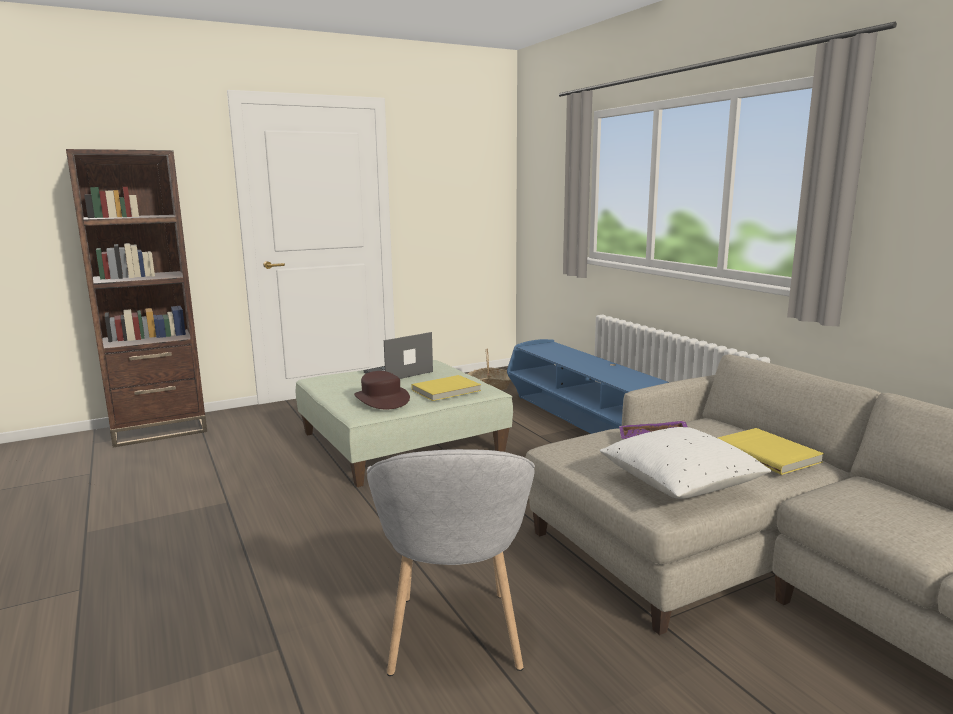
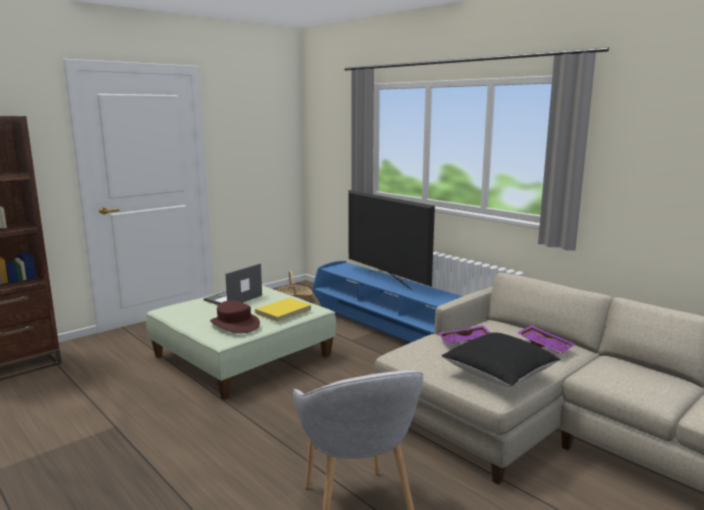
camera: 15 degrees left, 0 degrees up
(594, 364) = (387, 280): none -> television
(680, 484) = (499, 375): white pillow -> black pillow
(768, 454) = (545, 345): yellow book -> purple tray

